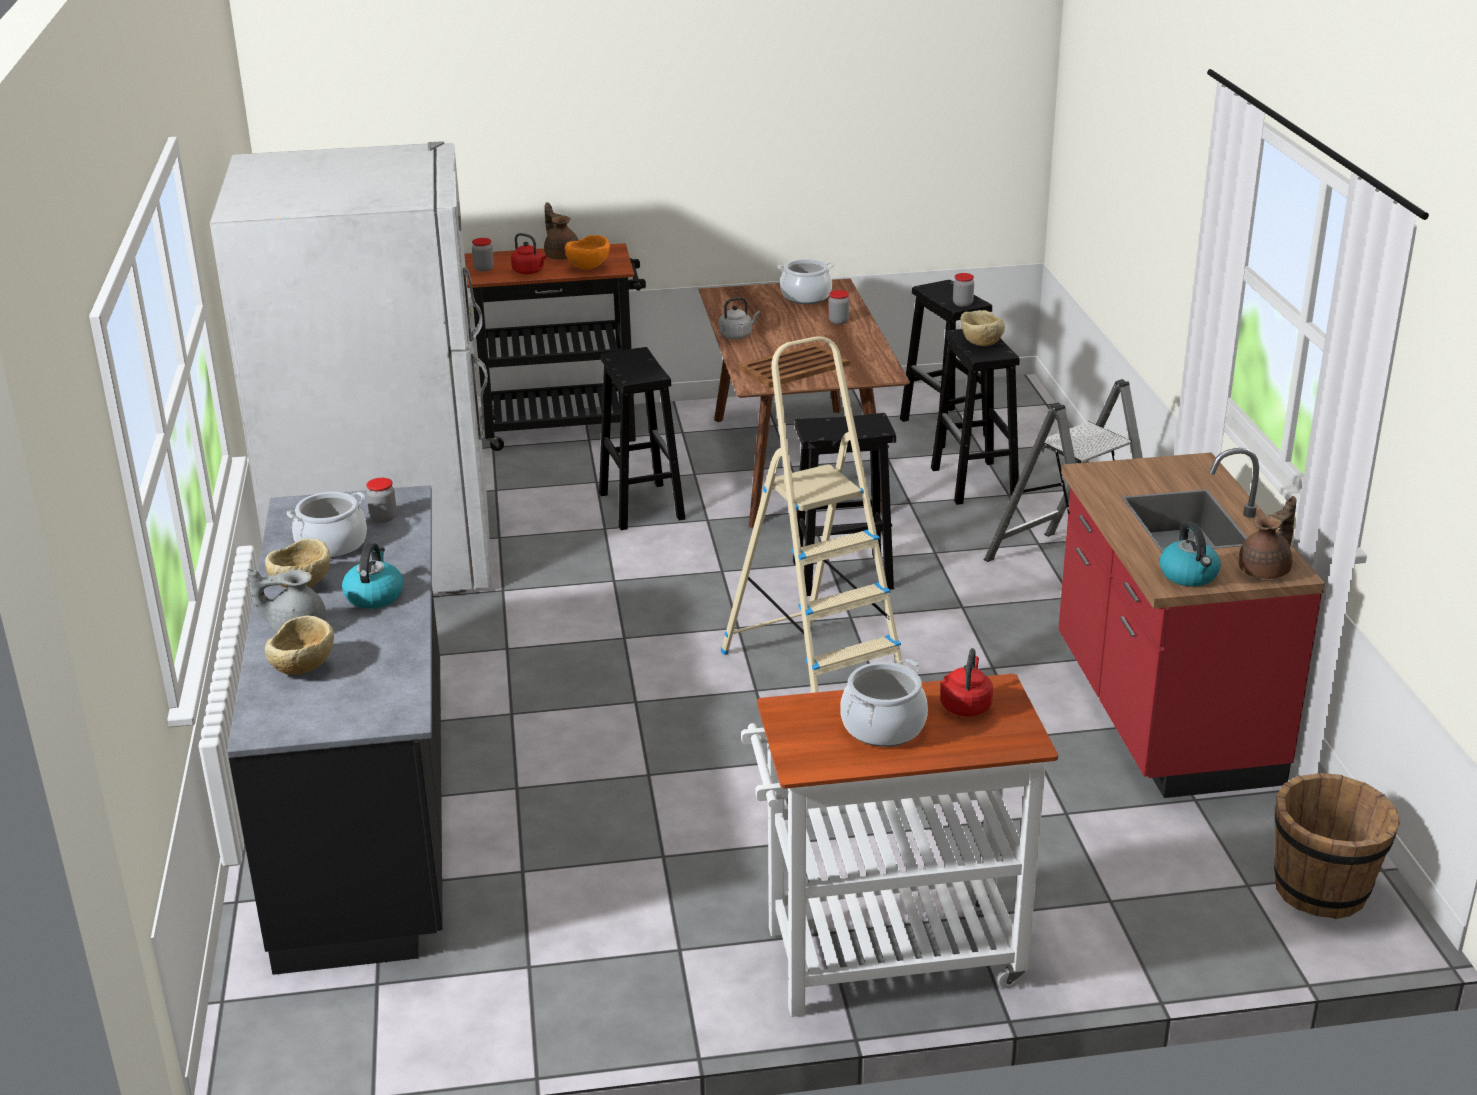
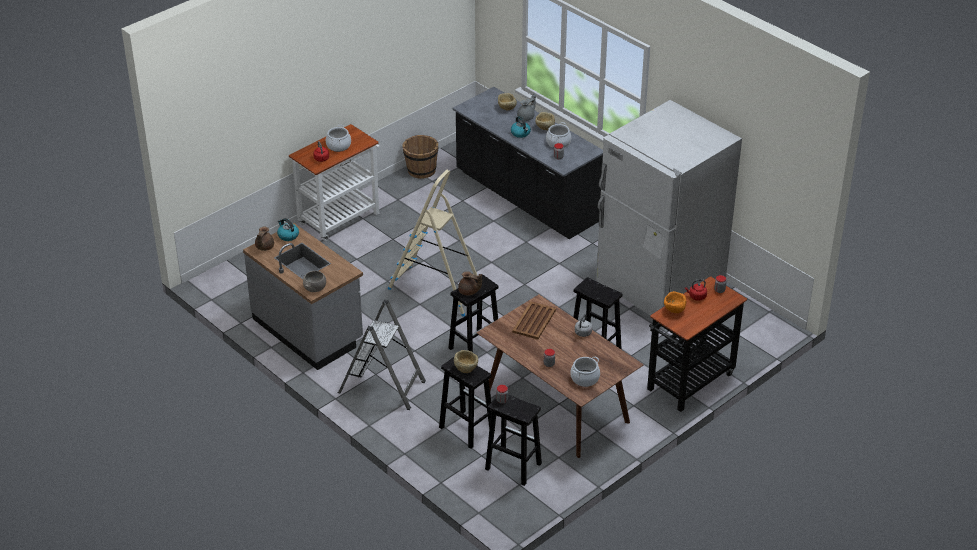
camera: 145 degrees right, 10 degrees up
(562, 255) = (700, 315): brown teapot -> brown teapot (469, 292)
(1161, 715) = (308, 330): red counter -> grey counter
(1189, 467) = (315, 288): none -> grey bowl
(1322, 890) = (227, 285): brown bucket -> brown bucket (421, 170)

